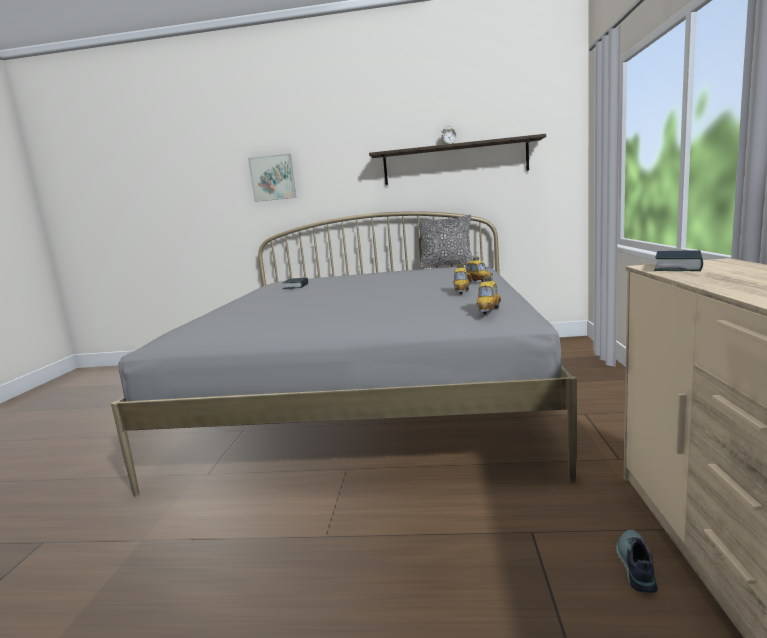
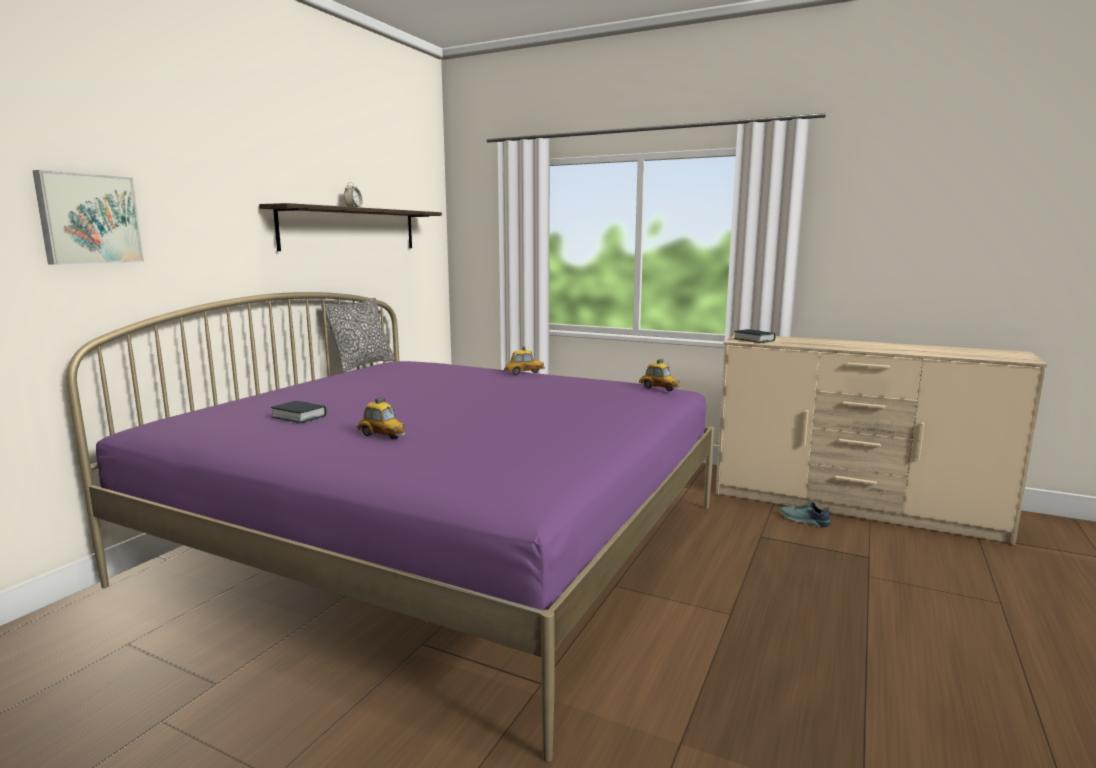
camera: 70 degrees left, 0 degrees up
(371, 396) = (443, 542): grey bed -> purple bed
(461, 292) = (563, 381): toy car -> toy car (382, 436)

